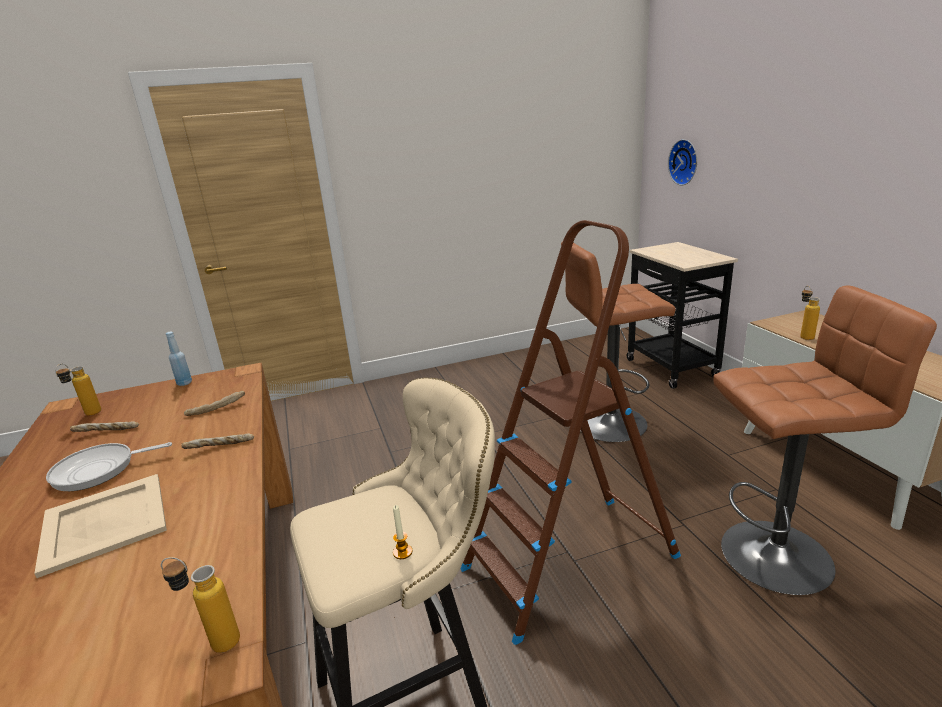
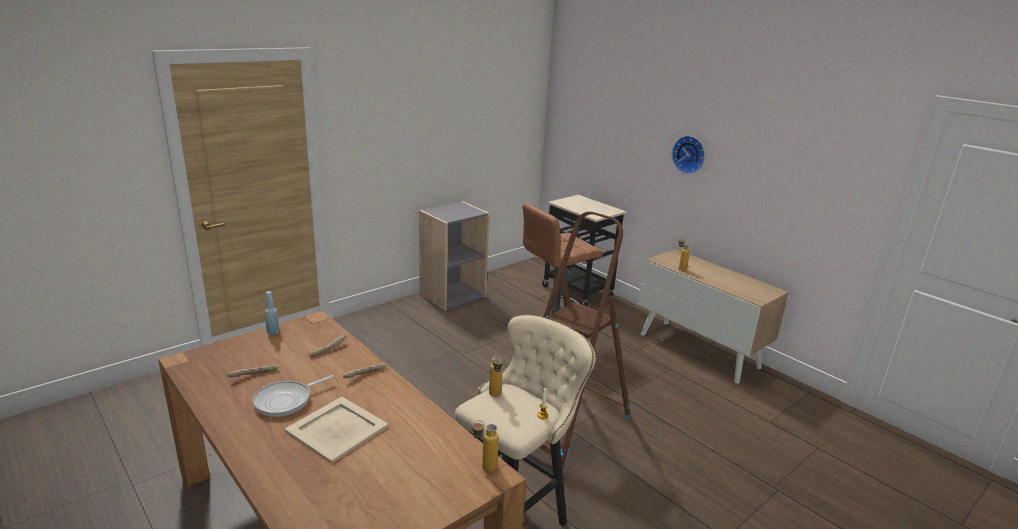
camera: 25 degrees left, 0 degrees up
(88, 415) = (216, 365): bottle -> bottle (495, 397)
(511, 364) = (453, 295): none -> grey bookcase
(685, 162) = (583, 136): wall clock -> wall clock (689, 154)
(777, 556) = (682, 407): brown stool -> none

